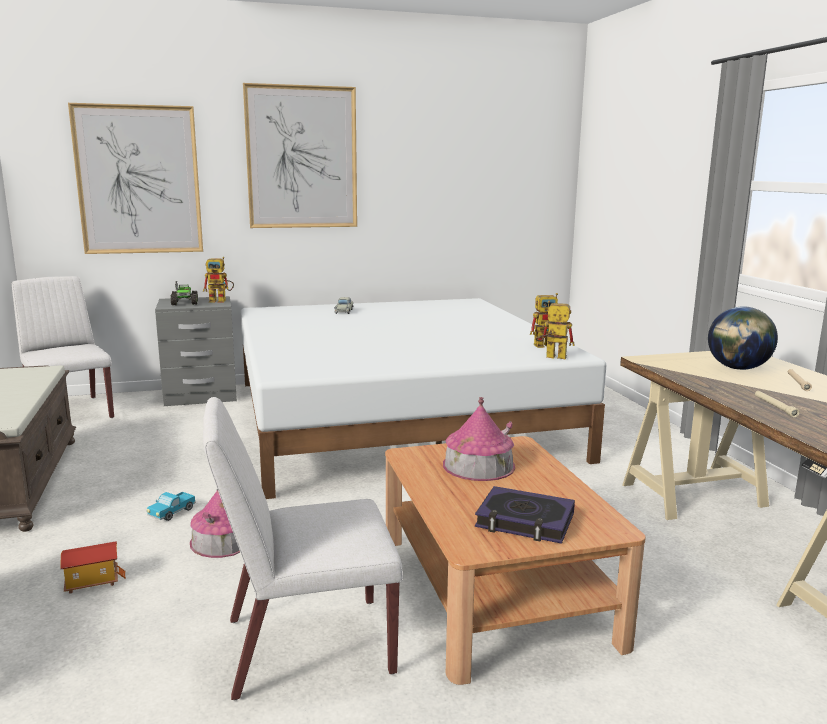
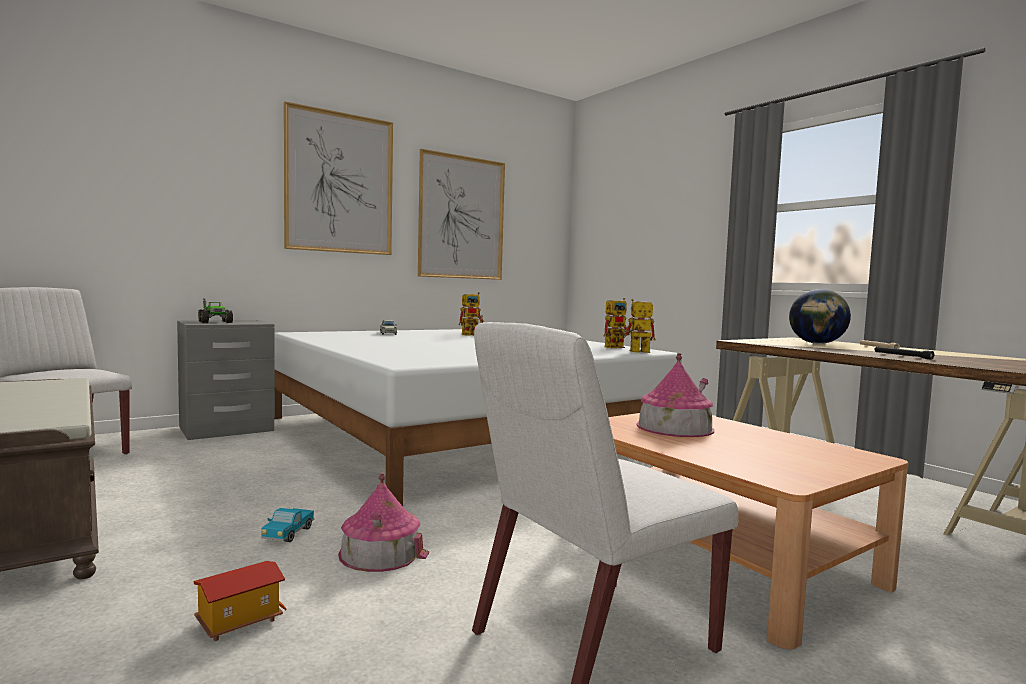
camera: 20 degrees left, 10 degrees down
(139, 180) = (162, 187): picture -> picture (461, 218)
(221, 301) = (256, 321): toy robot -> toy robot (473, 334)
(525, 521) = (792, 459): book -> none
(774, 407) = (902, 356): beige flashlight -> black flashlight

